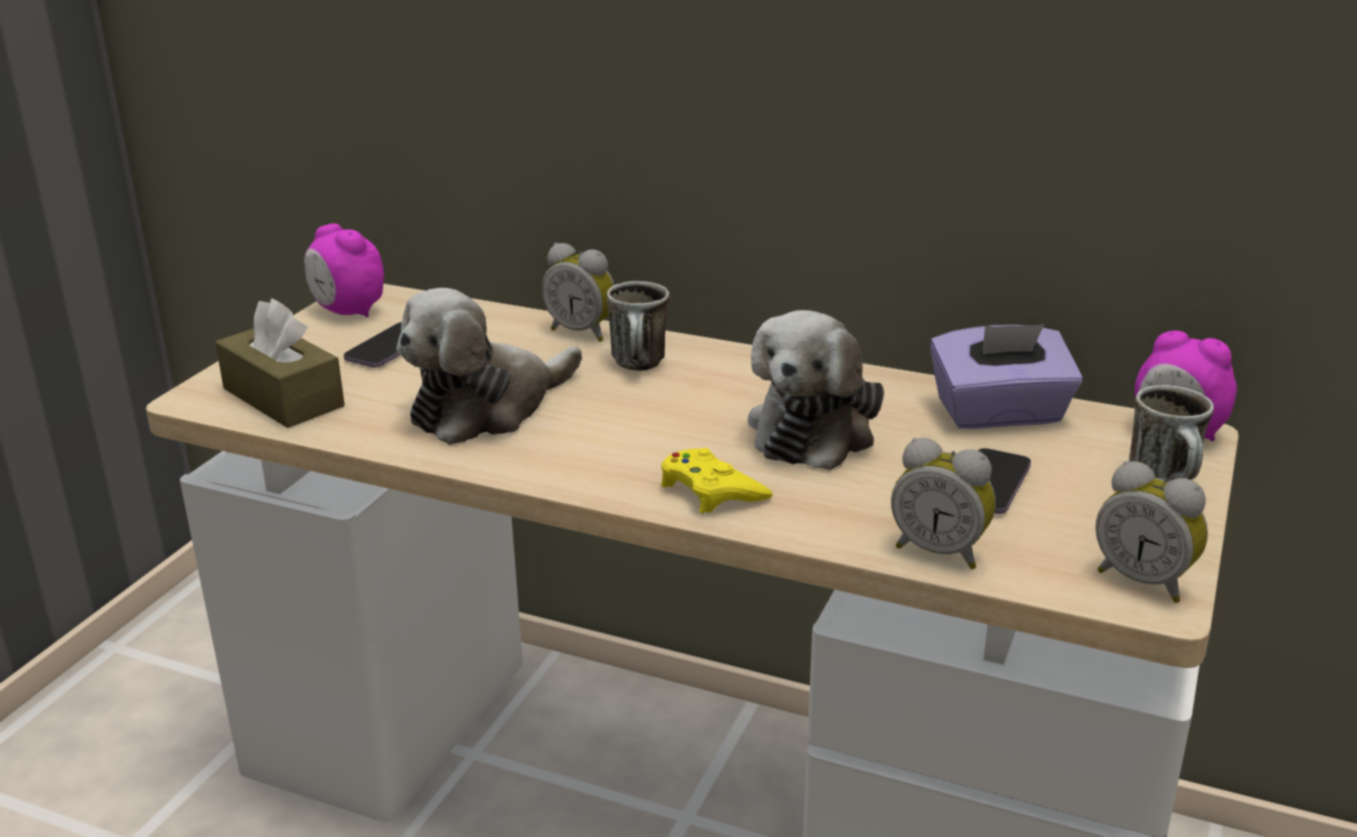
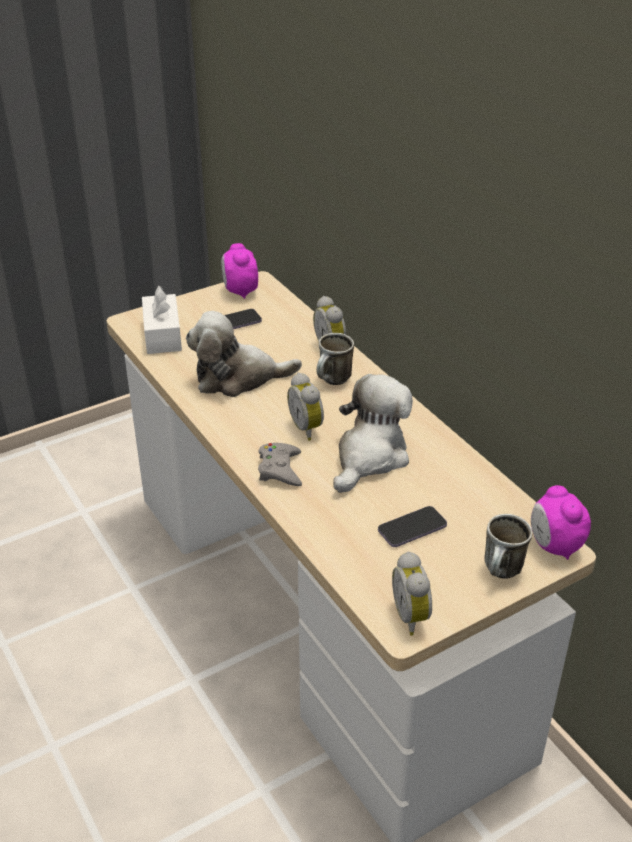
camera: 35 degrees right, 10 degrees up
(283, 397) = (162, 335): brown tissue box -> white tissue box
(711, 490) = (280, 469): yellow game controller -> grey game controller
(815, 429) = (369, 456): plush toy -> plush toy turned 150 degrees clockwise
(940, 551) = (339, 552): alarm clock -> alarm clock (308, 428)
(1000, 414) = (475, 489): purple tissue box -> none

